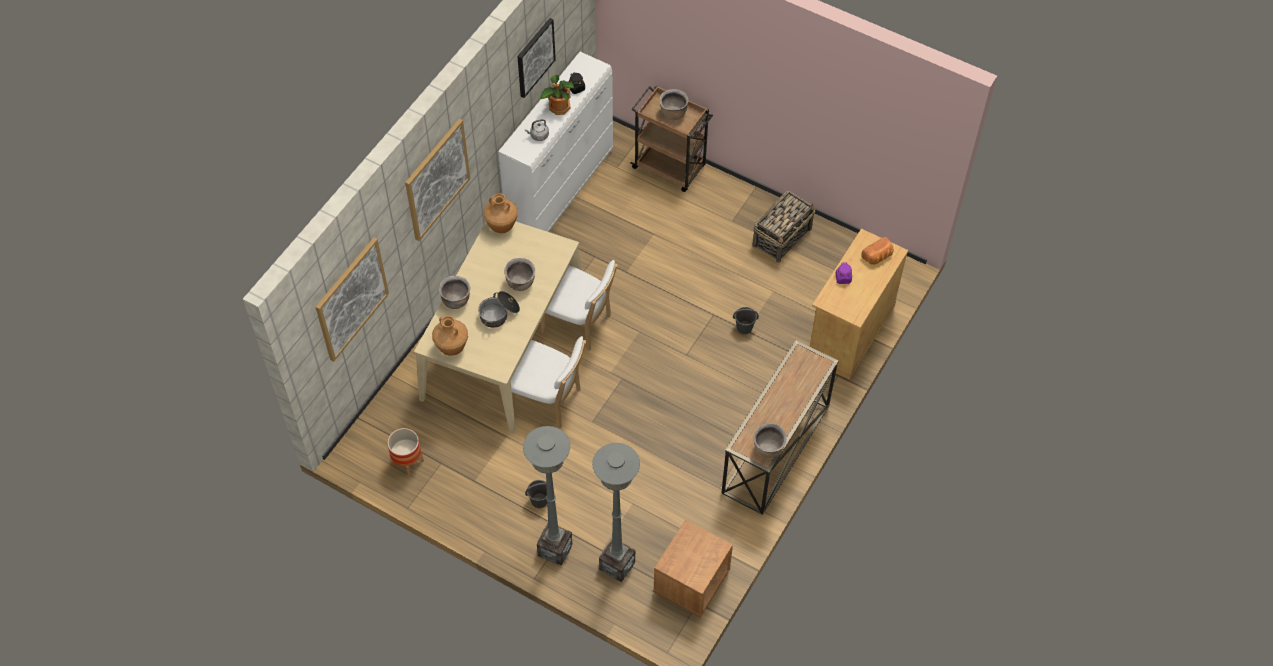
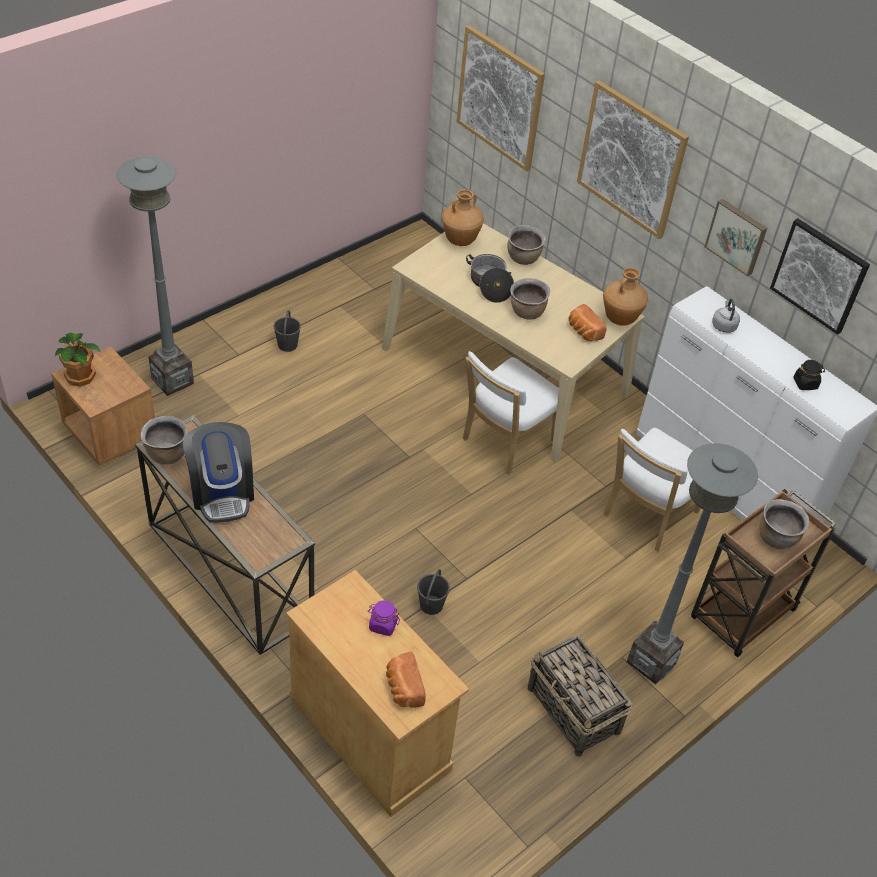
camera: 105 degrees right, 10 degrees down
(407, 463) = (387, 267): planter -> none
(497, 110) = (737, 236): none -> picture
(526, 245) = (583, 332): none -> bread
(549, 401) = (409, 386): white chair -> white chair (647, 515)
(555, 549) = (223, 341): grey floor lamp -> grey floor lamp (651, 662)
(558, 107) = (771, 357): potted plant -> potted plant (81, 376)
(783, 404) = (222, 492): none -> coffee machine

